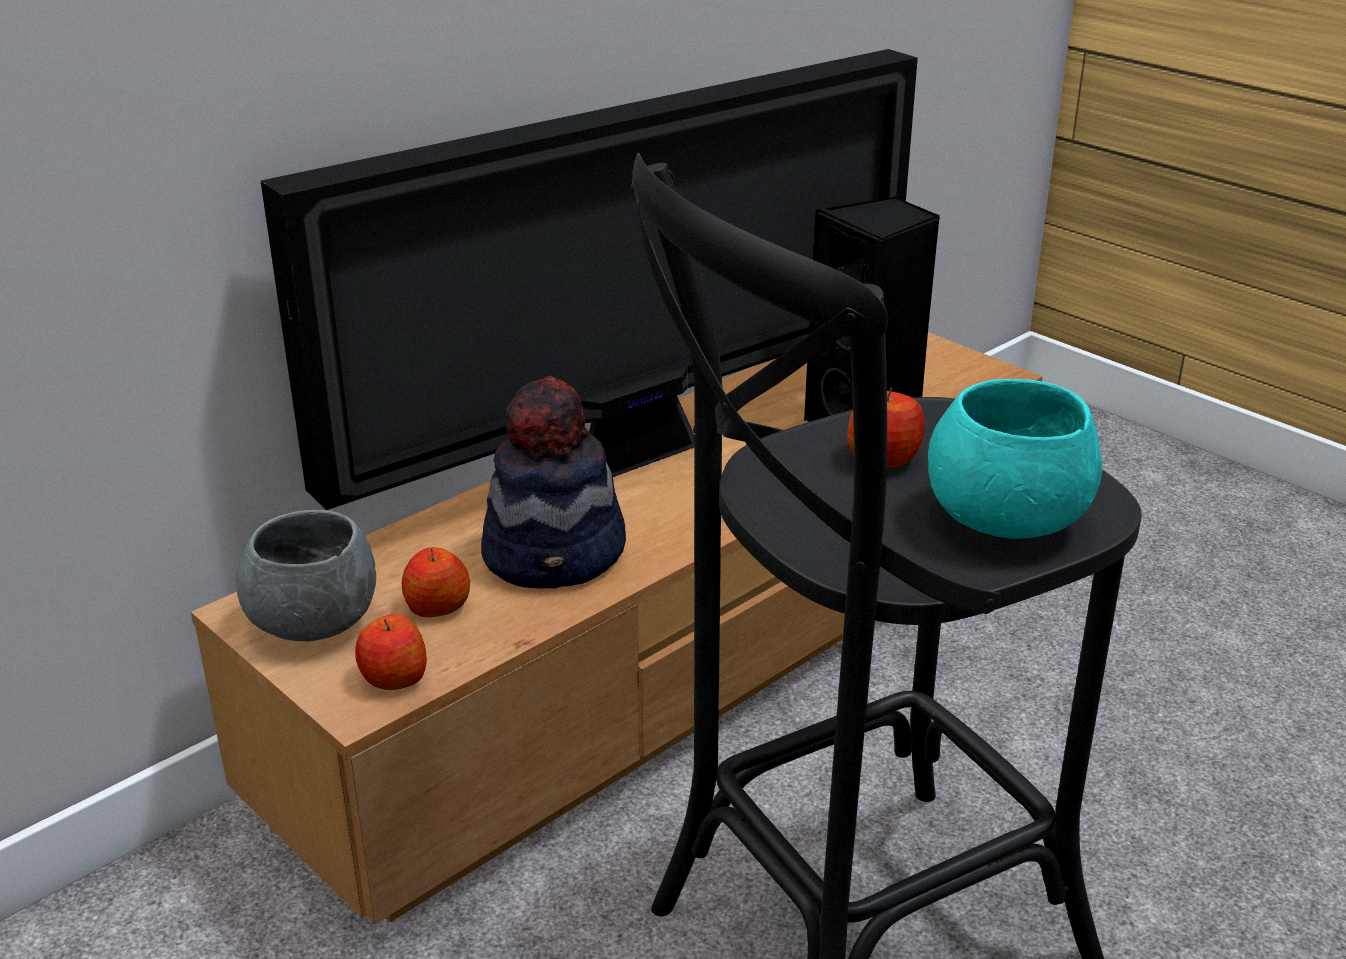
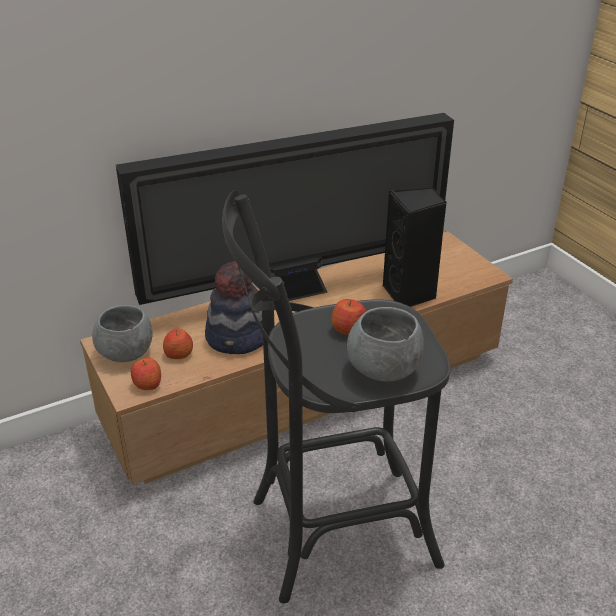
camera: 15 degrees right, 5 degrees up
(1007, 521) = (383, 370): turquoise bowl -> grey bowl

